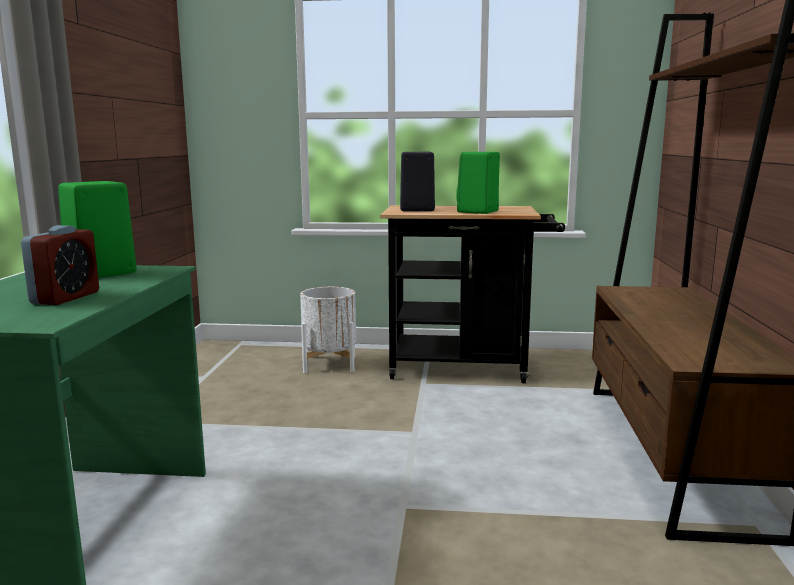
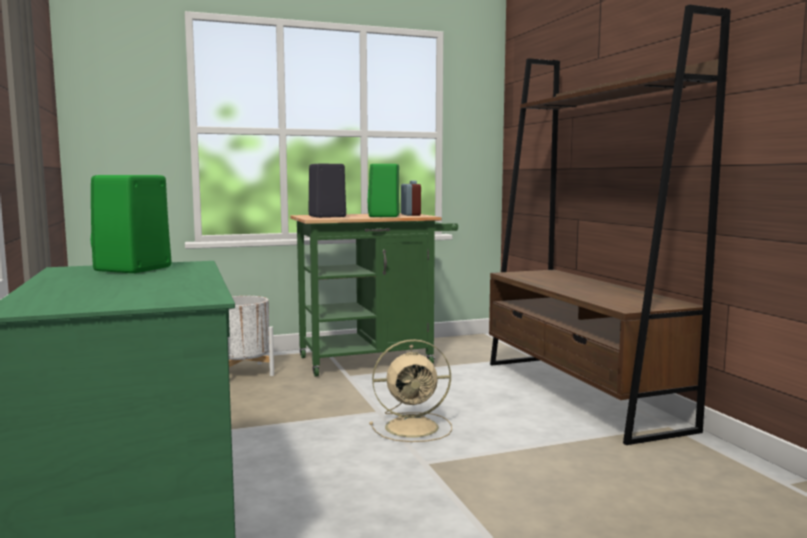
camera: 25 degrees left, 5 degrees down
(65, 298) = (161, 284): alarm clock -> alarm clock (410, 215)
(433, 459) = (414, 427): none -> beige fan
(468, 368) = (374, 359): black cart -> green cart

